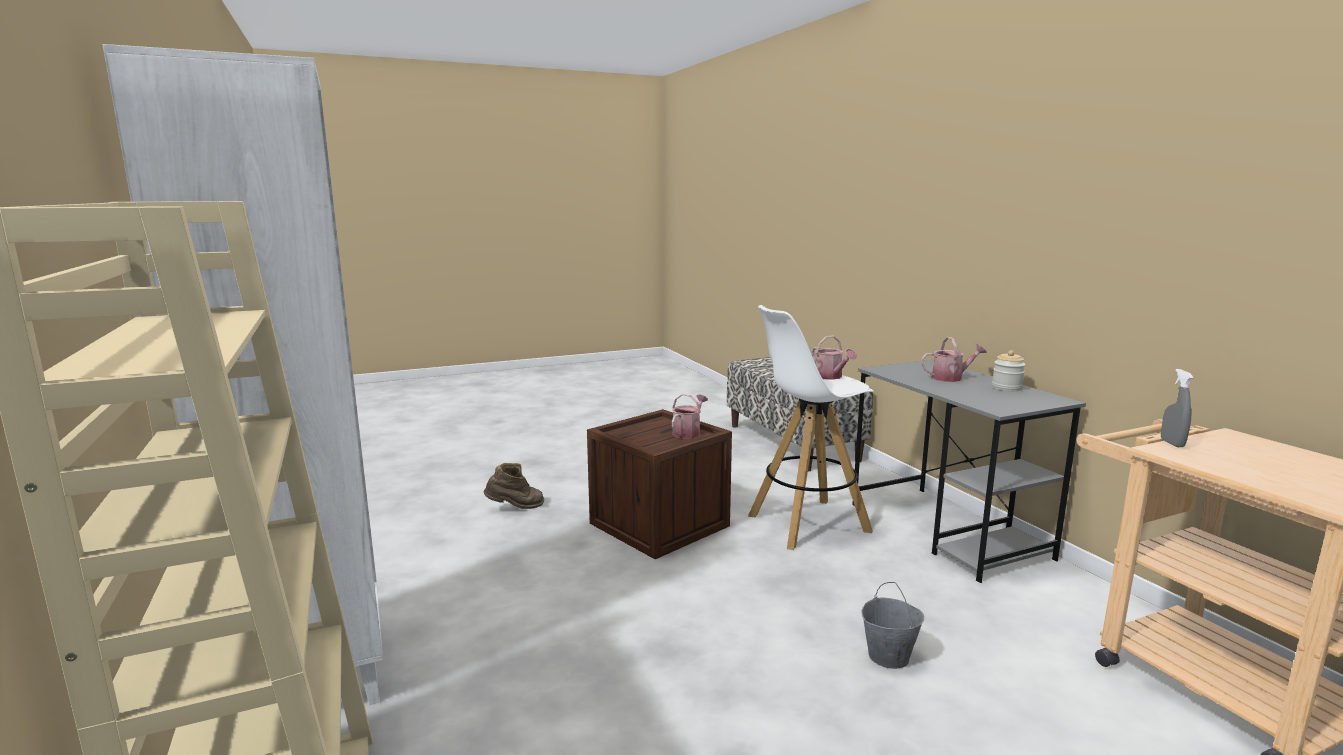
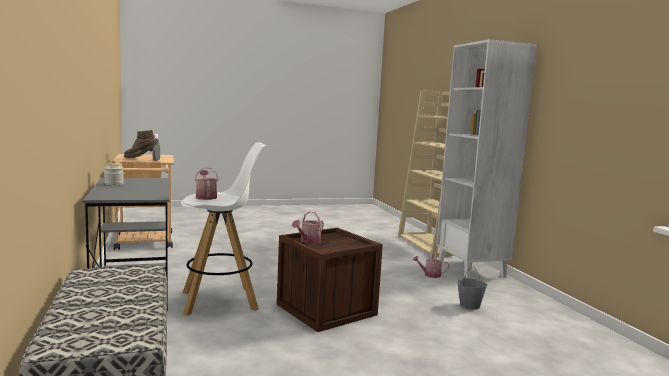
camera: 175 degrees left, 5 degrees down
(515, 508) = (441, 332): brown boot -> brown boot (142, 158)
(888, 657) = (248, 255): grey bucket -> grey bucket (470, 306)
(951, 378) = (126, 189): watering can -> watering can (430, 275)

